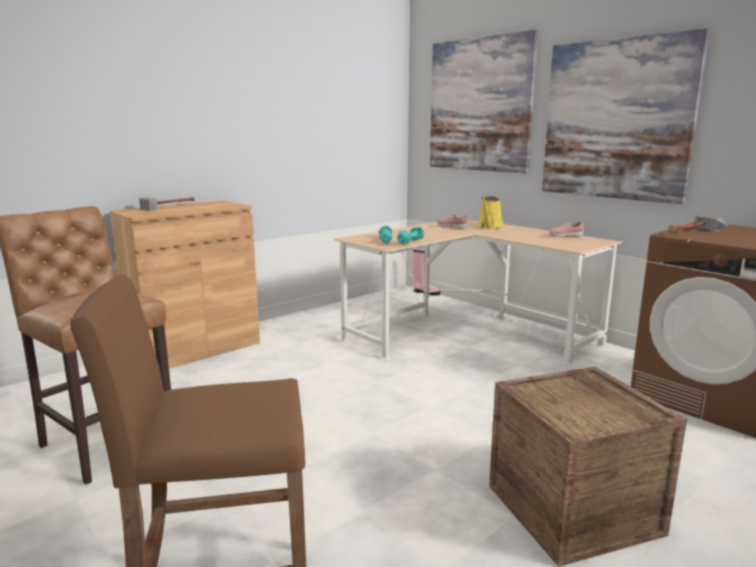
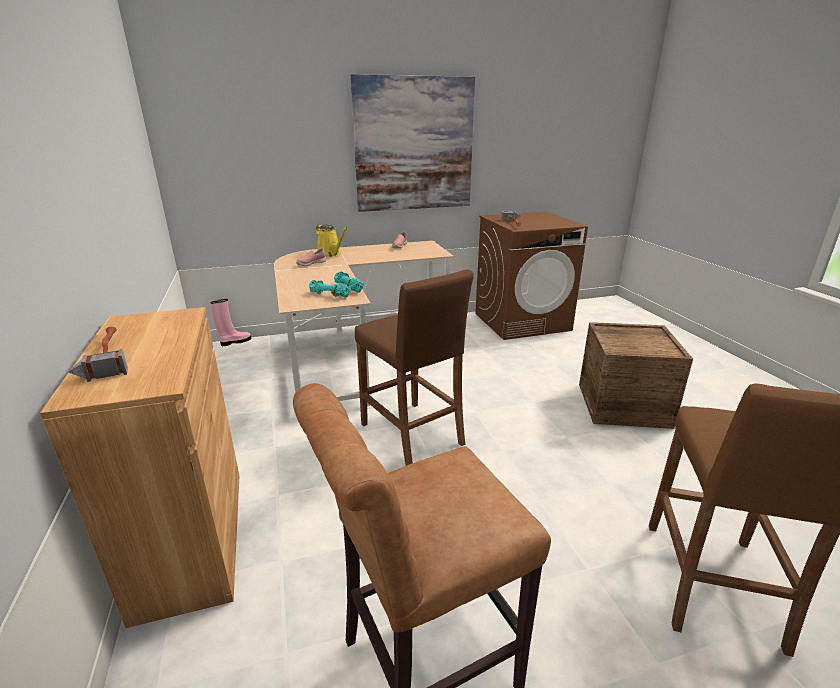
camera: 65 degrees left, 10 degrees up
(360, 385) = (412, 434): none -> brown stool
(479, 105) = (268, 131): picture -> none

